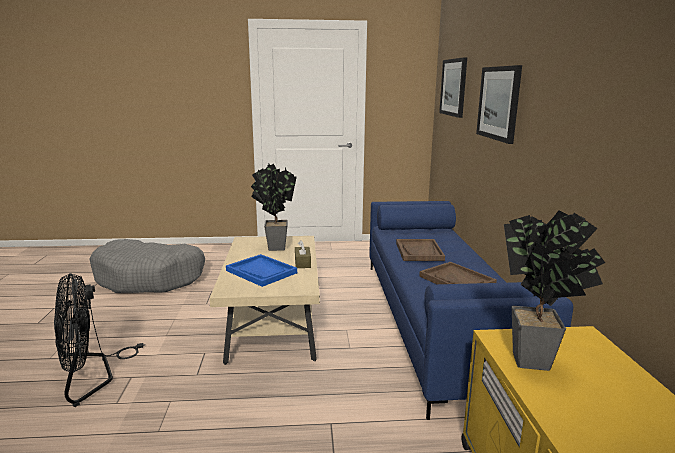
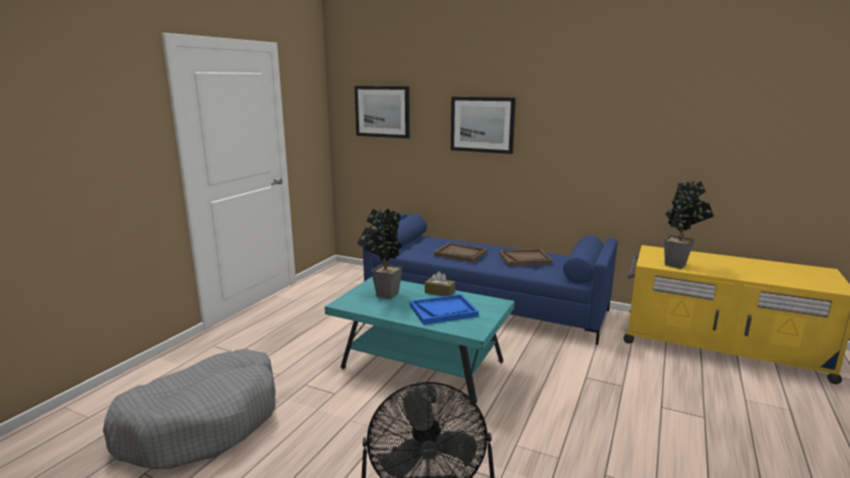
camera: 60 degrees left, 0 degrees up
(273, 324) = (422, 366): beige coffee table -> turquoise coffee table

